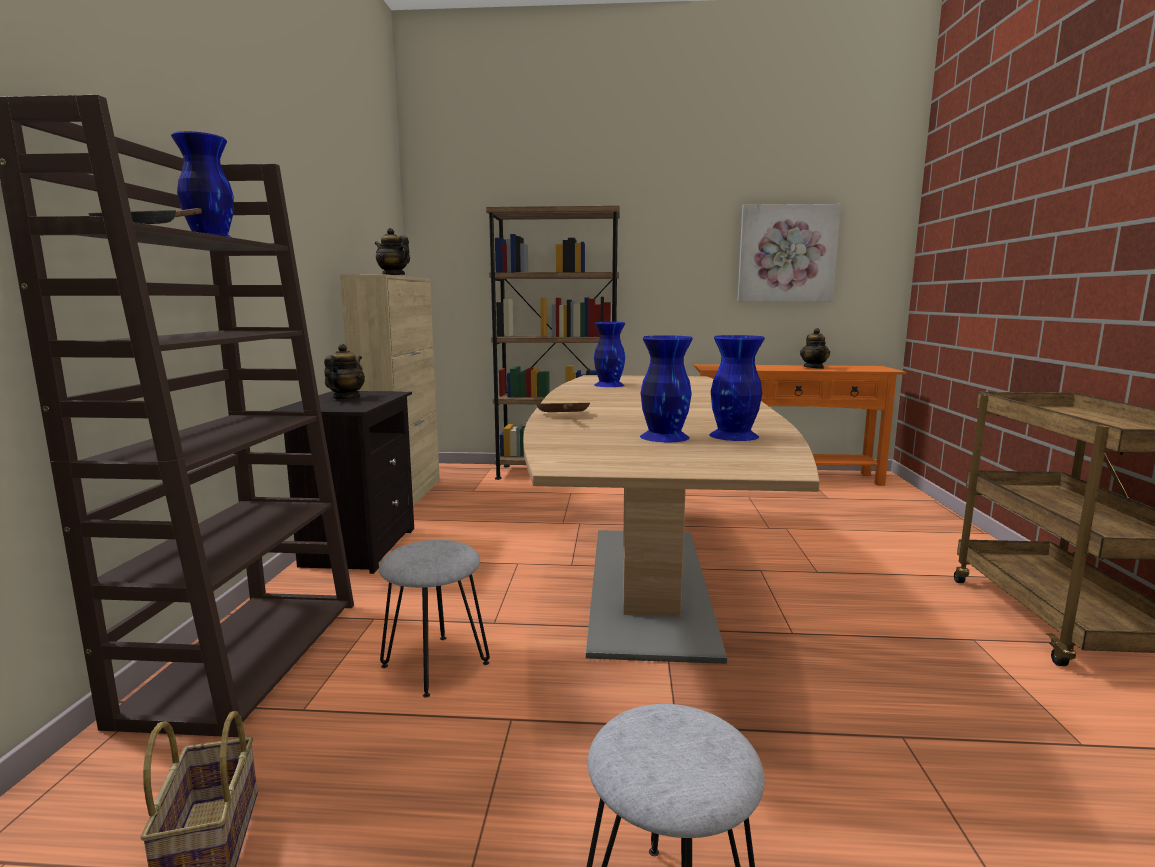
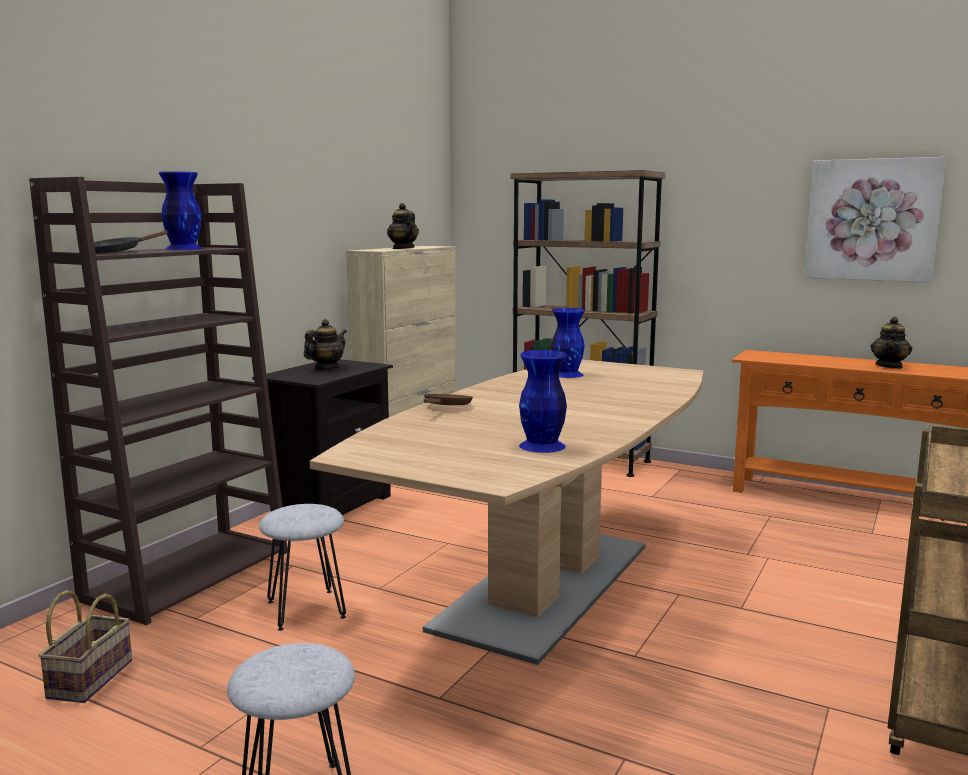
camera: 25 degrees right, 0 degrees up
(664, 436) = (479, 439): blue vase -> none

